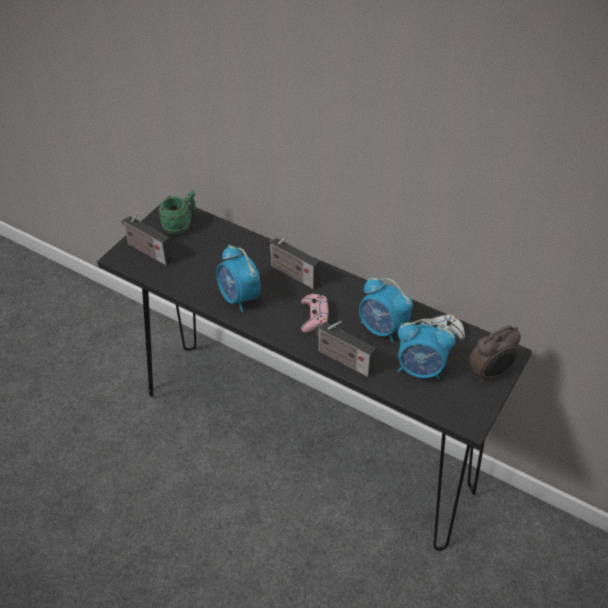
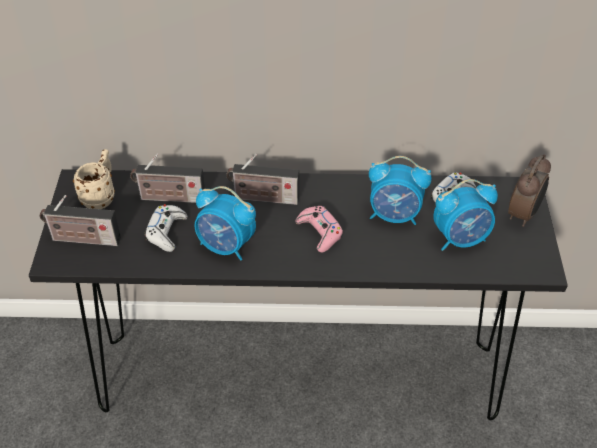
camera: 30 degrees left, 0 degrees up
(181, 226) = (101, 196): green mug -> beige mug
(205, 269) = (166, 232): none -> white game controller
(342, 359) = (381, 263): radio -> radio (169, 198)

